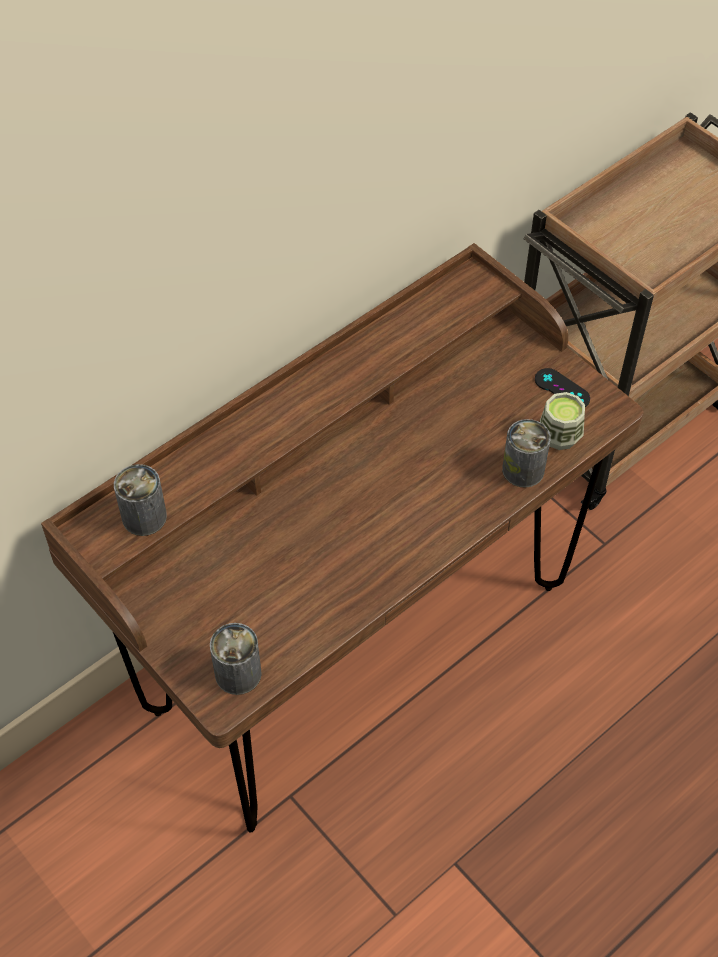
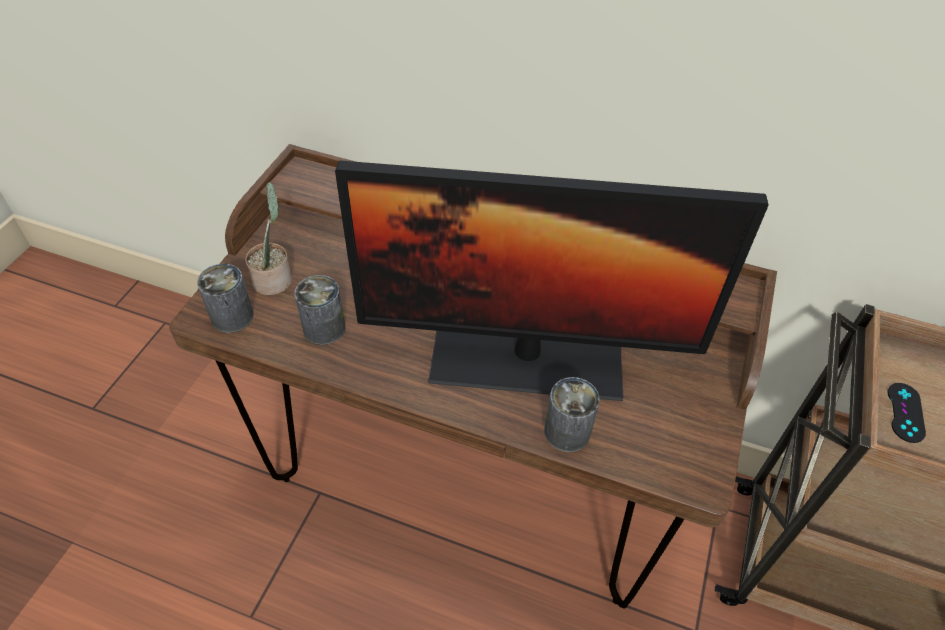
camera: 60 degrees right, 5 degrees down
(144, 517) = (328, 192): can -> can (324, 328)
(208, 620) = (274, 279): none -> potted plant
(433, 460) = (527, 357): none -> monitor
(560, 436) = (631, 447): cup -> none
(562, 389) = (690, 425): black game controller -> black game controller (905, 412)

